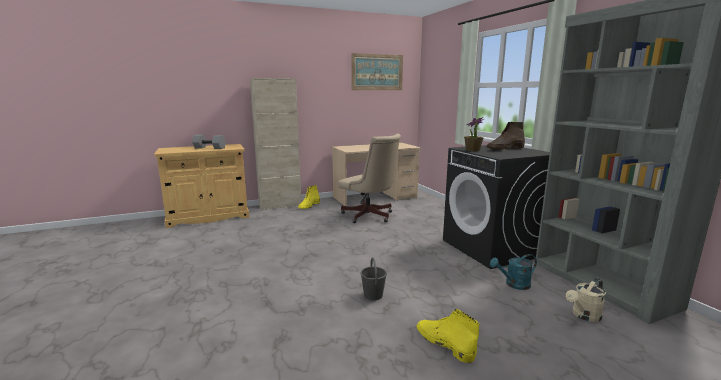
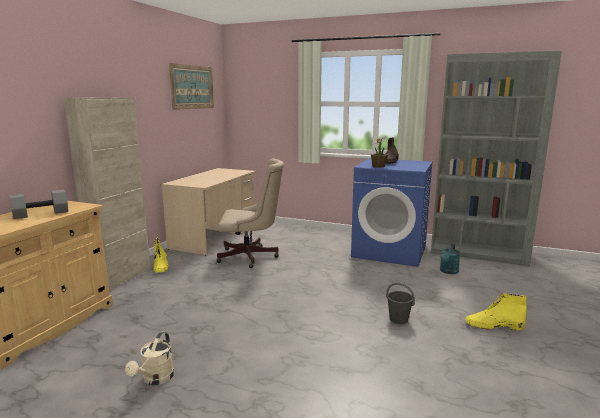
camera: 45 degrees left, 0 degrees up
(492, 248) = (390, 251): black washing machine -> blue washing machine
(584, 316) = (505, 275): beige watering can -> beige watering can (155, 379)

